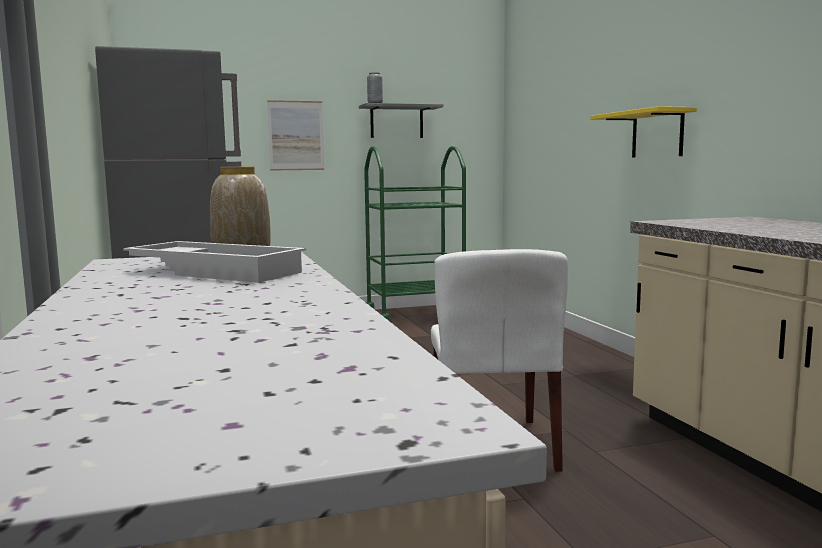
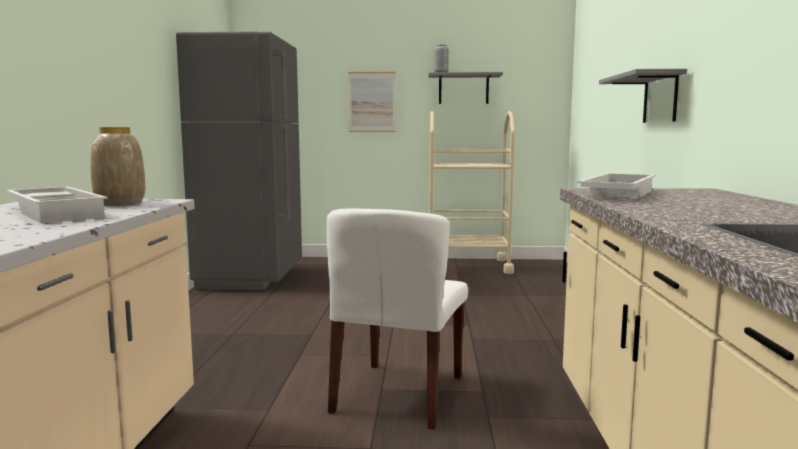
camera: 20 degrees right, 0 degrees up
(415, 314) = (467, 266): green cart -> beige cart
(657, 134) = (660, 98): yellow shelf -> grey shelf
(704, 224) = (616, 194): none -> white tray

